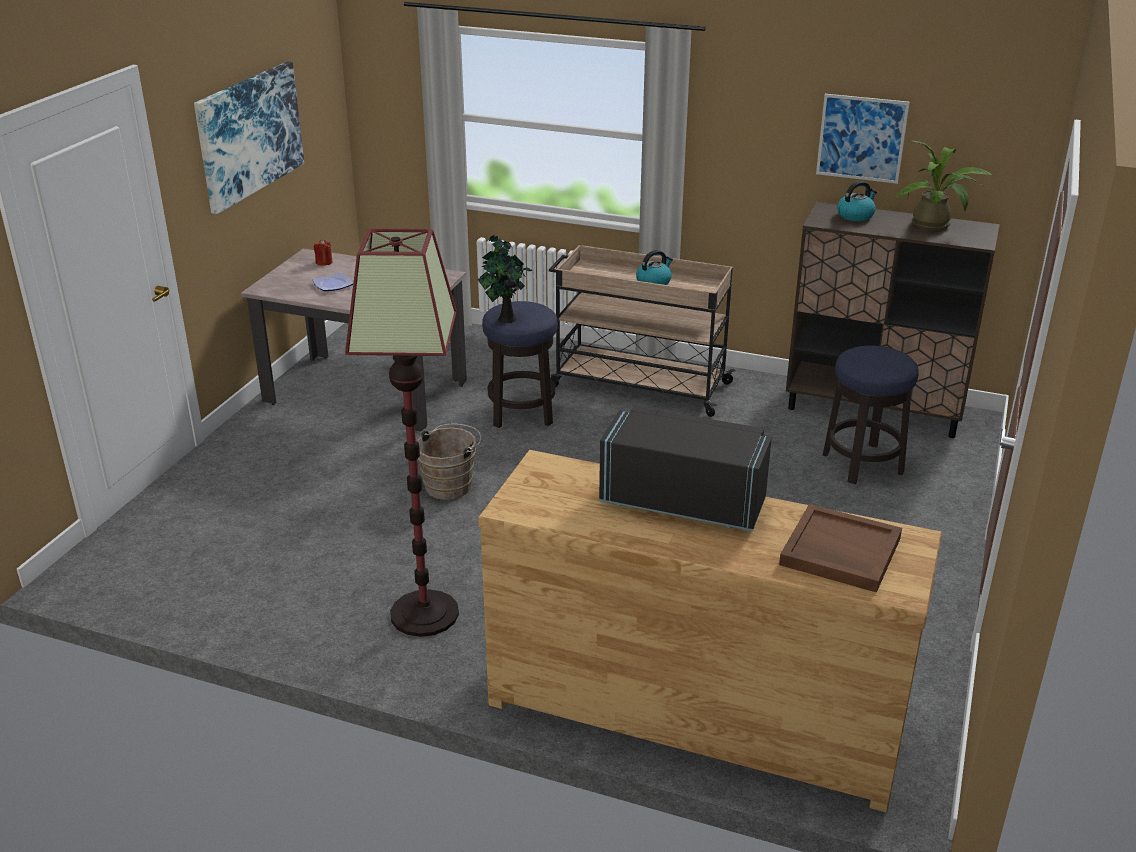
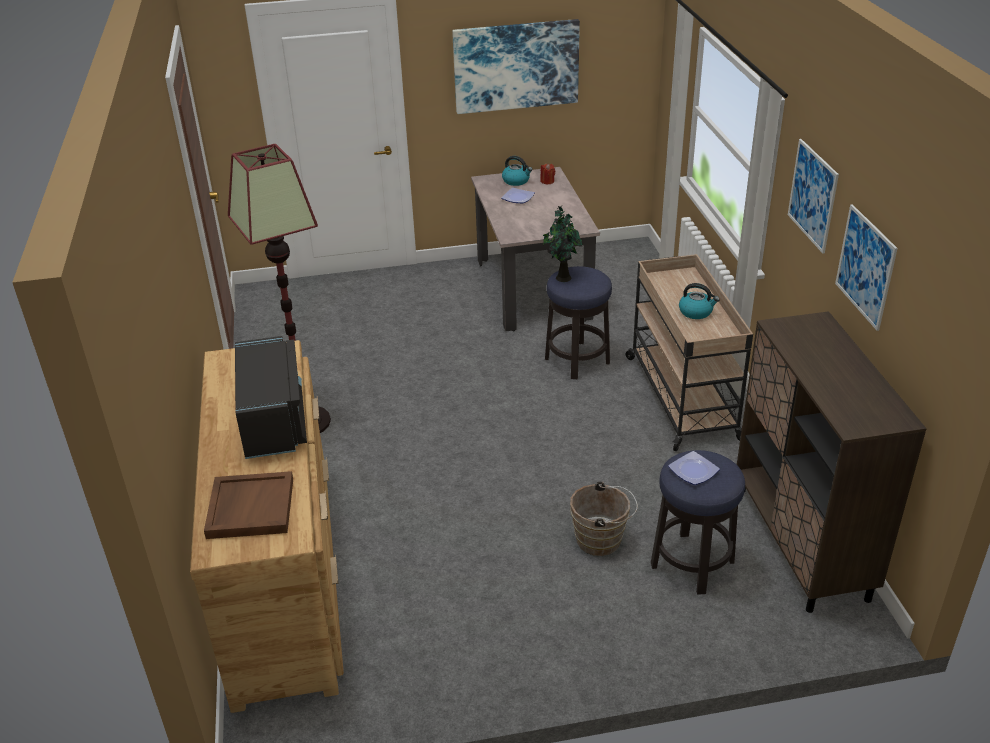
camera: 60 degrees right, 5 degrees up
(451, 485) = (454, 371): brown bucket -> brown bucket (602, 540)
(750, 112) = (812, 195): none -> picture
(855, 215) = (821, 340): kettle -> kettle (516, 181)
(874, 362) = (693, 471): none -> plate
(935, 226) = (860, 390): potted plant -> none

